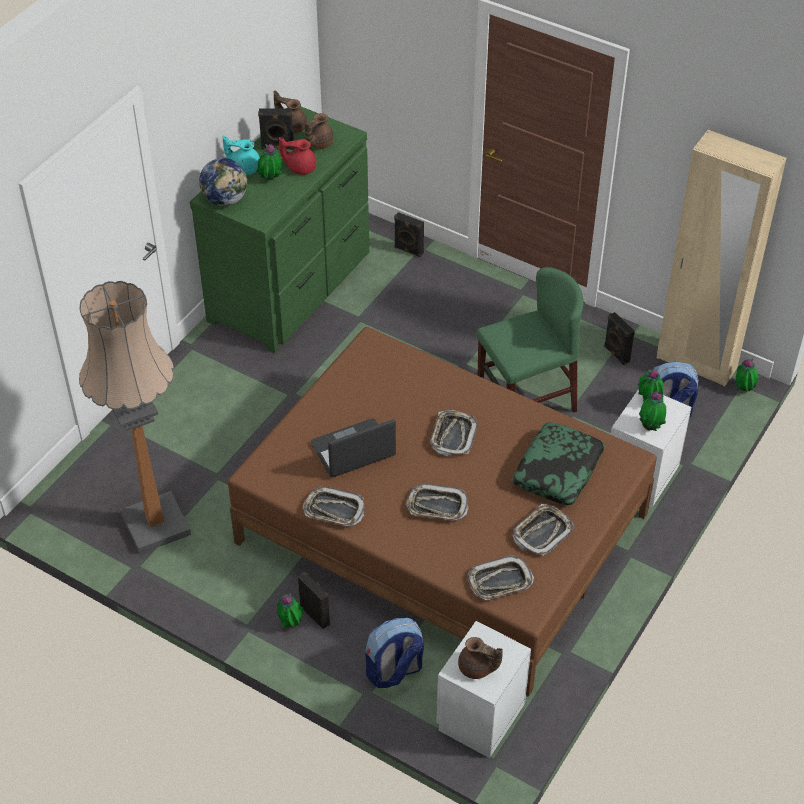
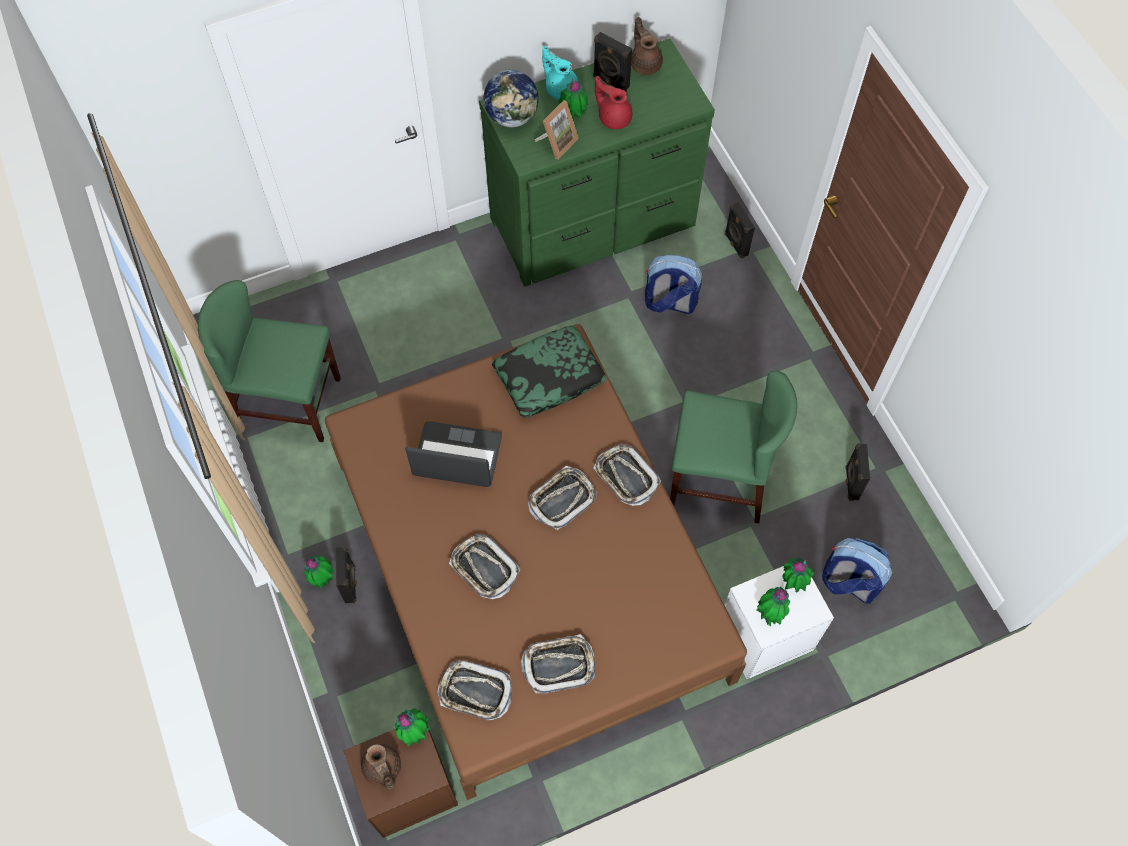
camera: 35 degrees right, 15 degrees up
(155, 524) = (290, 403): floor lamp -> green chair
(273, 200) = (557, 143): none -> picture frame
(318, 143) = (654, 98): brown teapot -> none
(334, 510) = (388, 510): tray -> tray (626, 477)
(394, 671) = (371, 689): backpack -> backpack (669, 303)
(479, 717) = (407, 789): white nightstand -> brown nightstand
(558, 470) = (631, 605): pillow -> pillow (549, 377)
(696, 363) = (927, 544): beige wardrobe -> none
(743, 389) = (954, 606): potted plant -> potted plant (414, 732)

